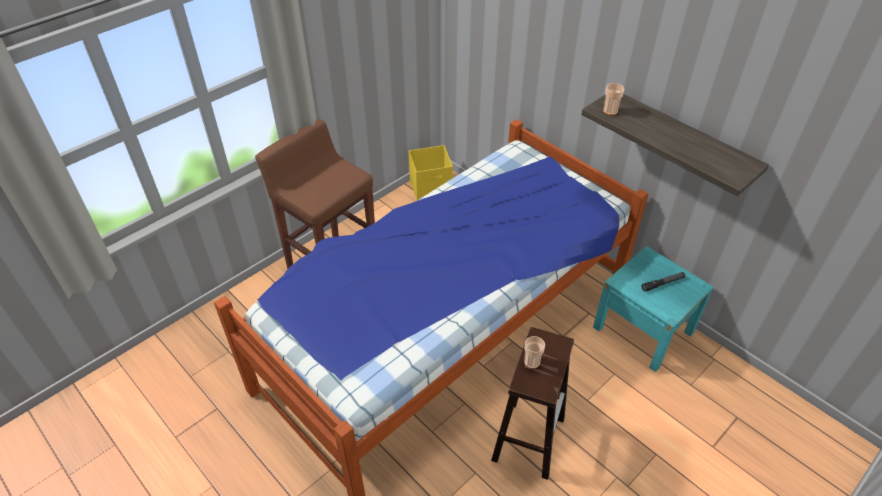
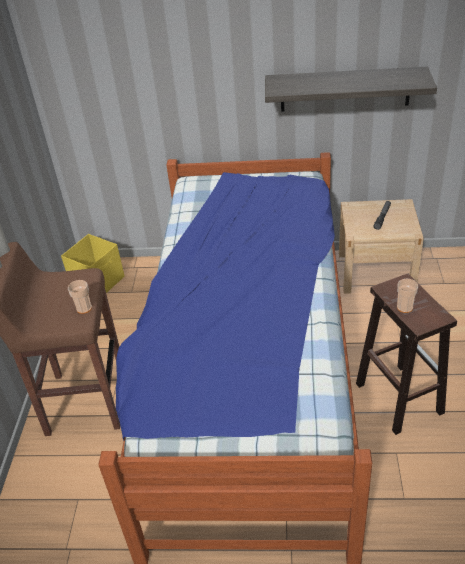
camera: 40 degrees left, 5 degrees down
(610, 111) = (286, 88): cup -> cup (84, 308)
(643, 330) = (375, 271): turquoise nightstand -> beige nightstand

